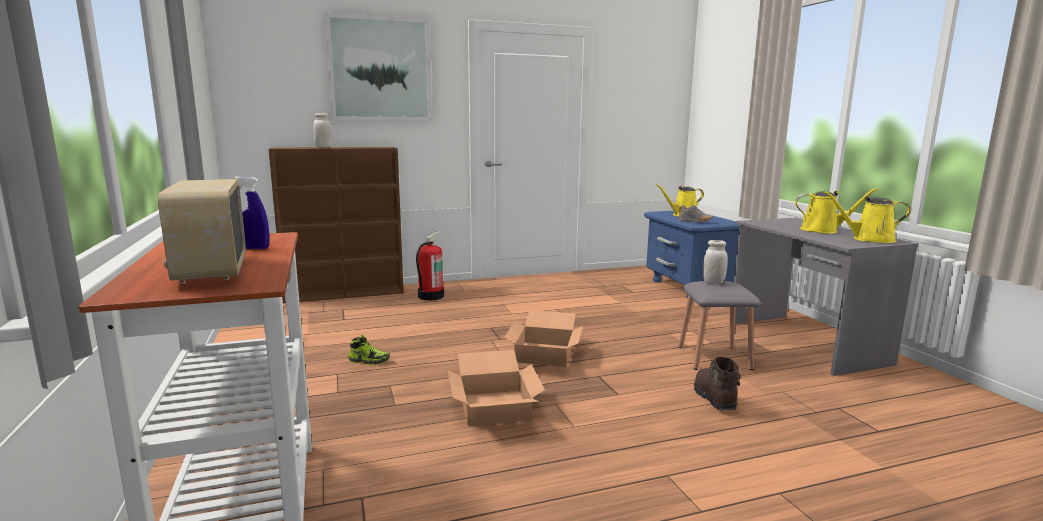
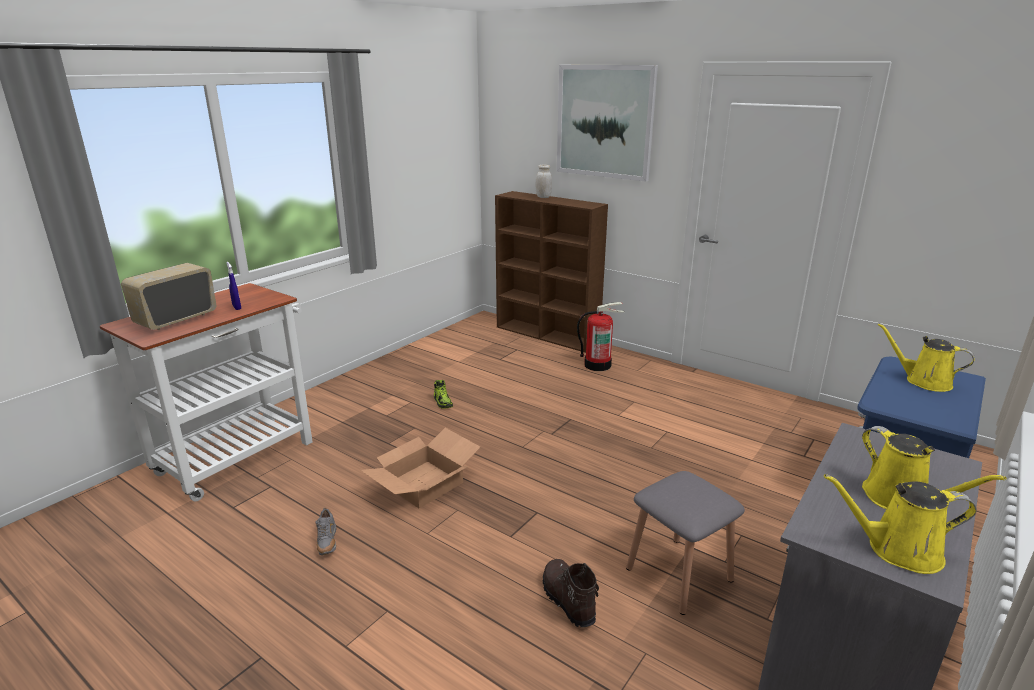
camera: 55 degrees right, 10 degrees up
(543, 353) = (549, 466): cardboard box -> none
(695, 222) = (891, 399): grey shoe -> grey shoe (327, 543)
(713, 282) = (691, 485): white jar -> none
(713, 398) = (567, 600): brown boot -> brown boot turned 75 degrees counterclockwise
(869, 239) = (897, 550): yellow watering can -> yellow watering can turned 60 degrees counterclockwise

